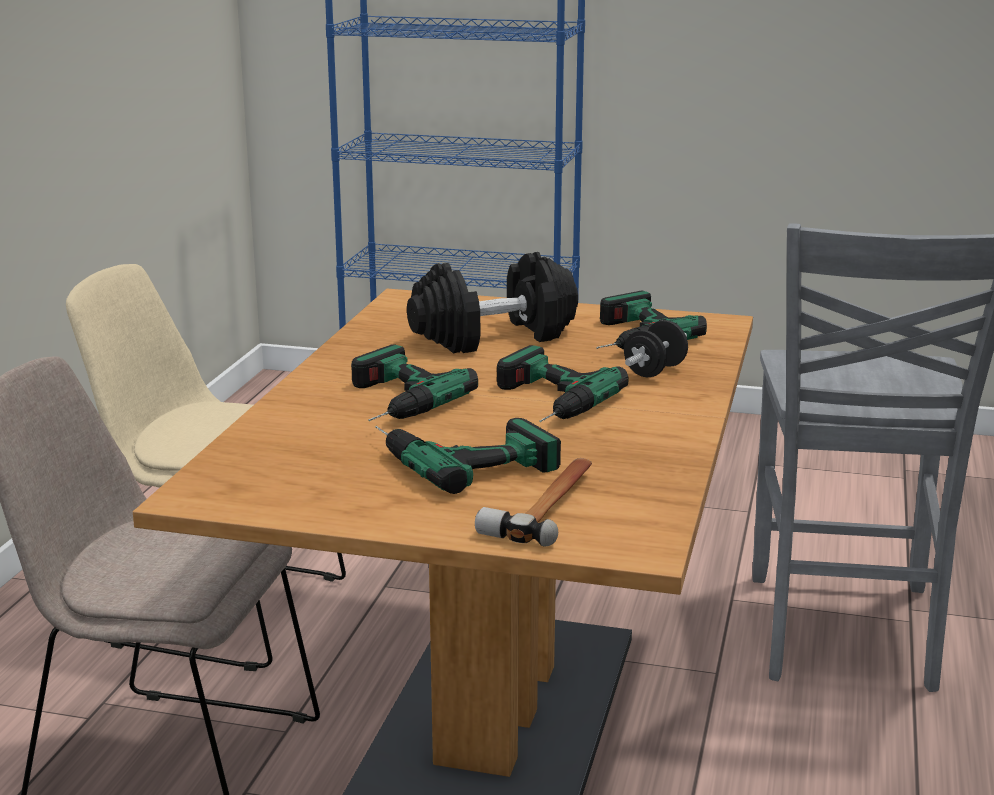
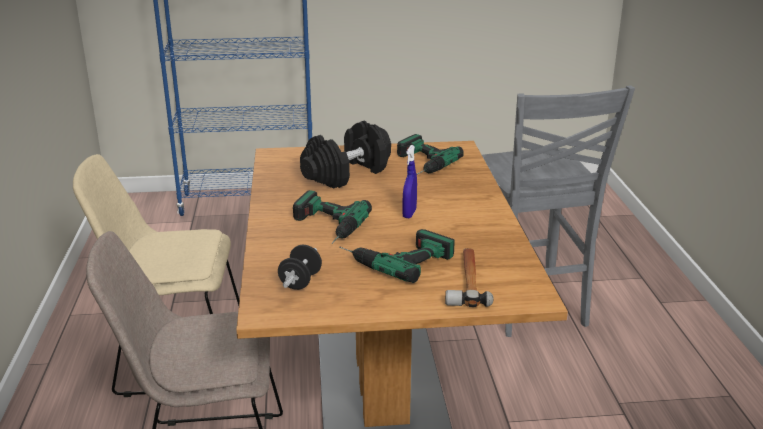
camera: 20 degrees left, 5 degrees up
(542, 402) = (409, 213): power drill -> blue spray bottle
(655, 371) = (452, 184): black dumbbell -> black dumbbell (300, 281)

